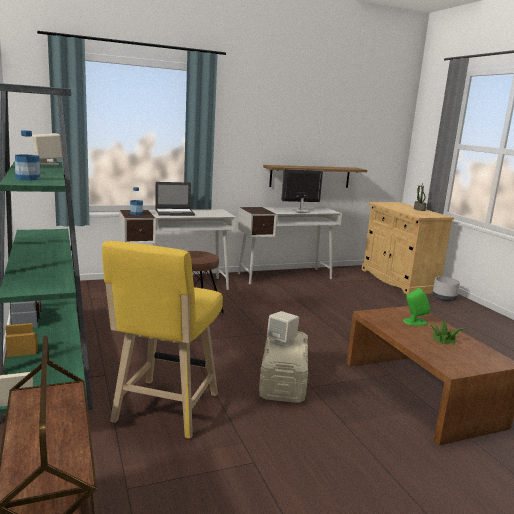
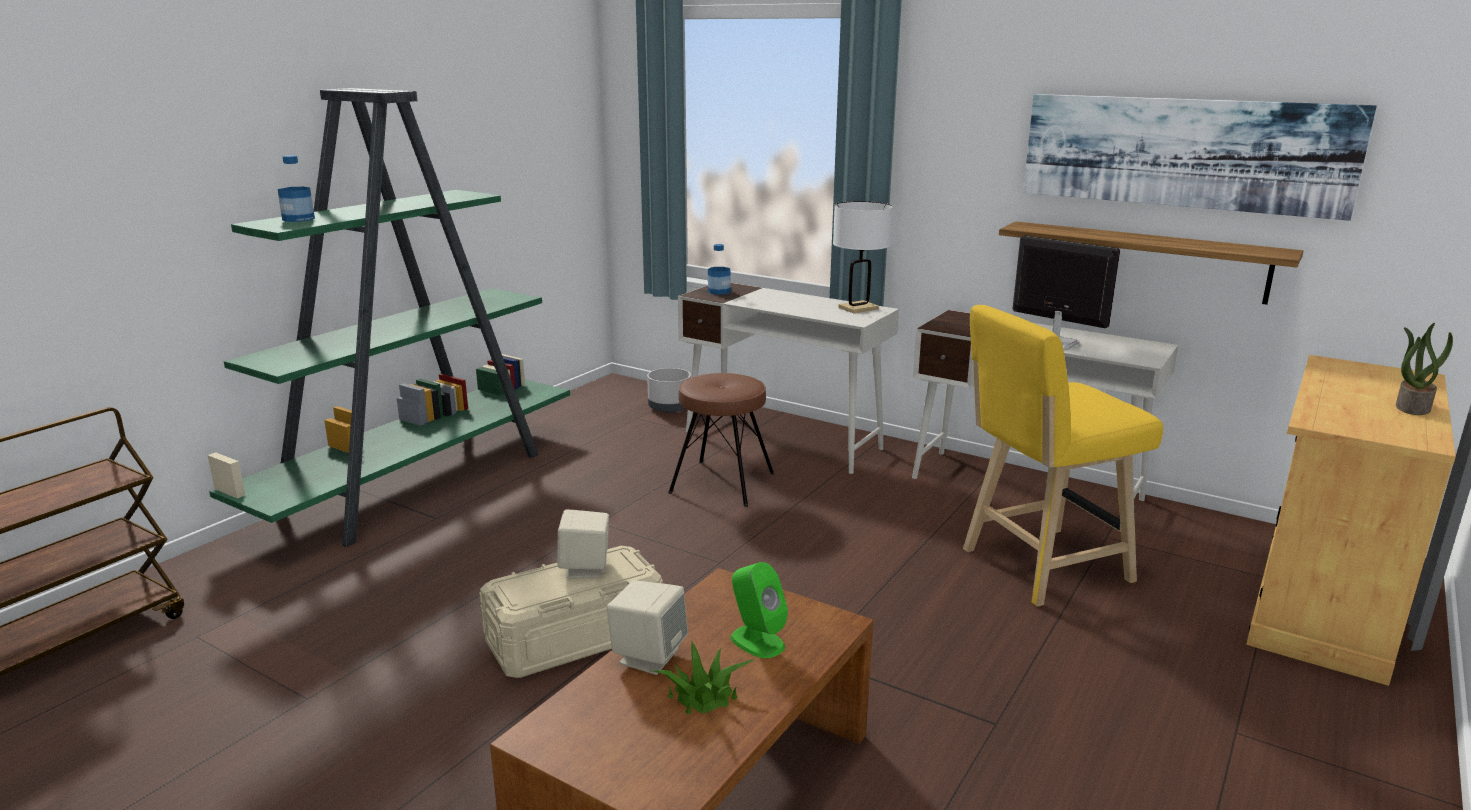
camera: 55 degrees right, 5 degrees up
(48, 163) = (463, 196): beige speaker -> beige speaker (648, 656)
(164, 411) = (383, 588): yellow stool -> yellow stool (1038, 567)
(175, 212) = (785, 300): laptop -> none
(211, 211) = (858, 308): none -> white table lamp
(321, 134) = (1183, 152): none -> picture
(444, 298) = (1354, 702): grey planter -> grey planter (670, 407)

